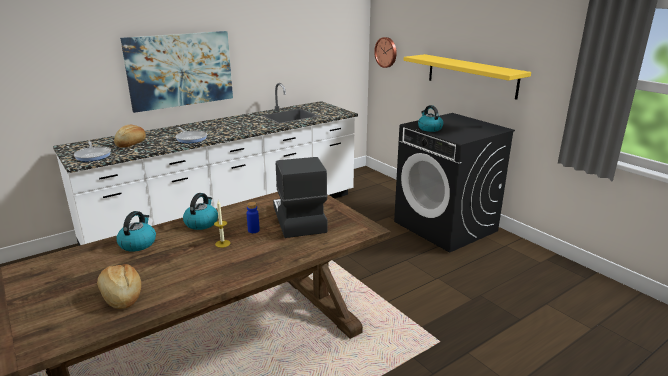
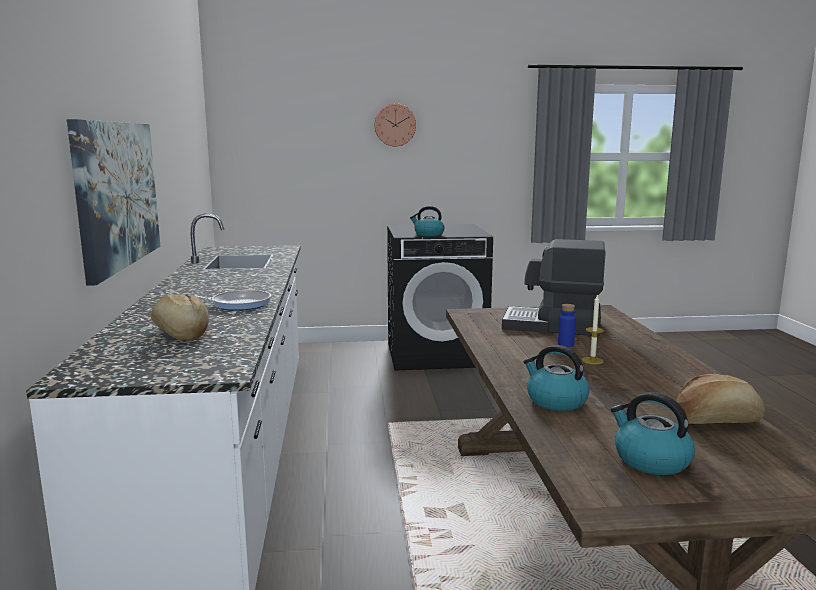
camera: 60 degrees left, 10 degrees down
(93, 155) = (196, 360): frying pan -> none
(201, 223) = (517, 363): kettle -> kettle (650, 460)
(386, 52) = (251, 168): wall clock -> wall clock (395, 125)
(471, 75) = (403, 177): yellow shelf -> none

